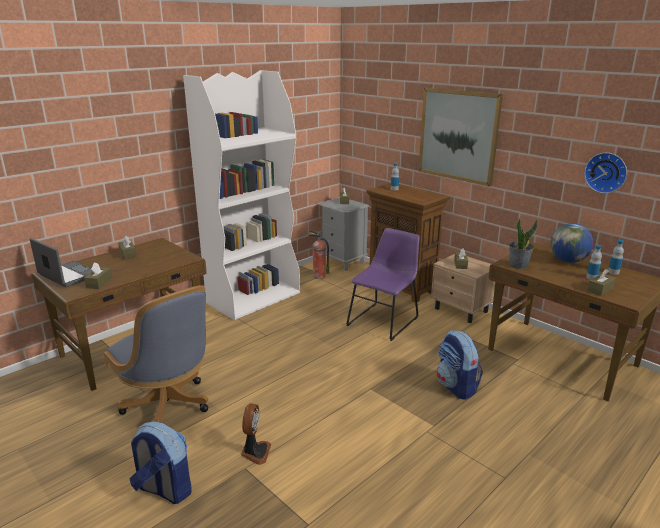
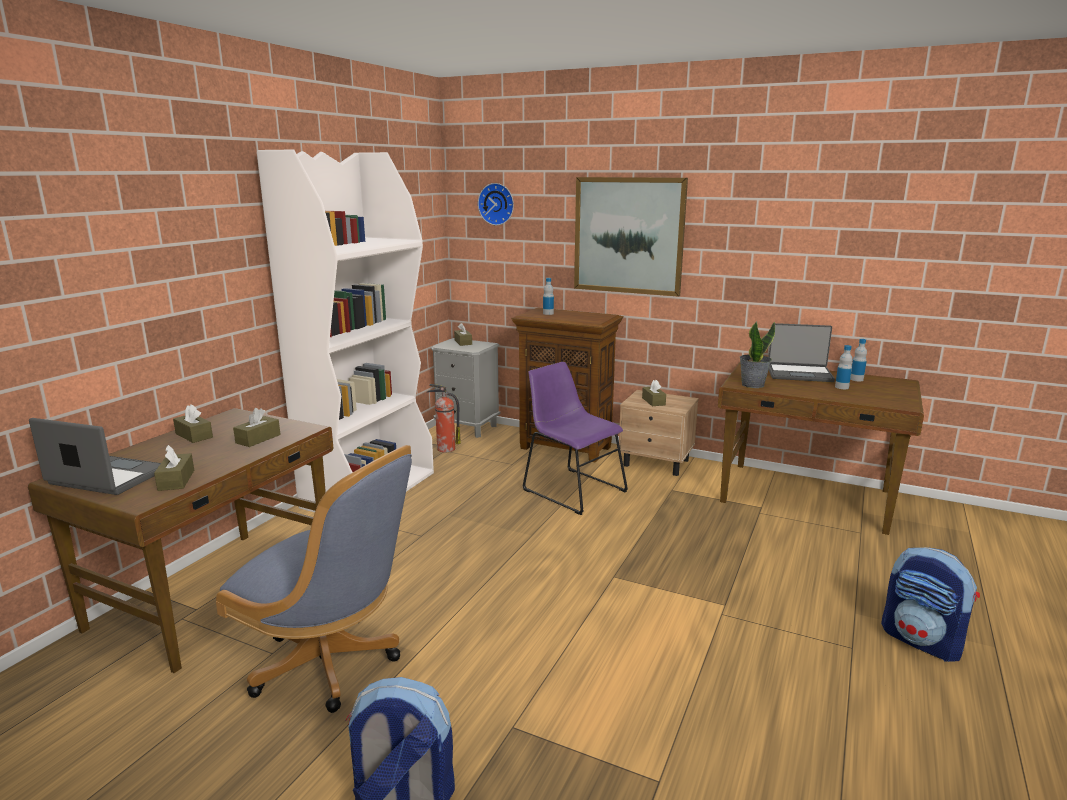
camera: 20 degrees left, 5 degrees down
(255, 452) = (512, 700): fan -> none
(384, 320) = (571, 489): purple chair -> purple chair turned 60 degrees counterclockwise
(456, 387) = (717, 552): backpack -> backpack (922, 641)
(568, 261) = (799, 374): globe -> laptop
(600, 289) = (863, 397): brown tissue box -> brown tissue box (258, 439)
(606, 172) = (830, 261): wall clock -> wall clock (497, 204)

